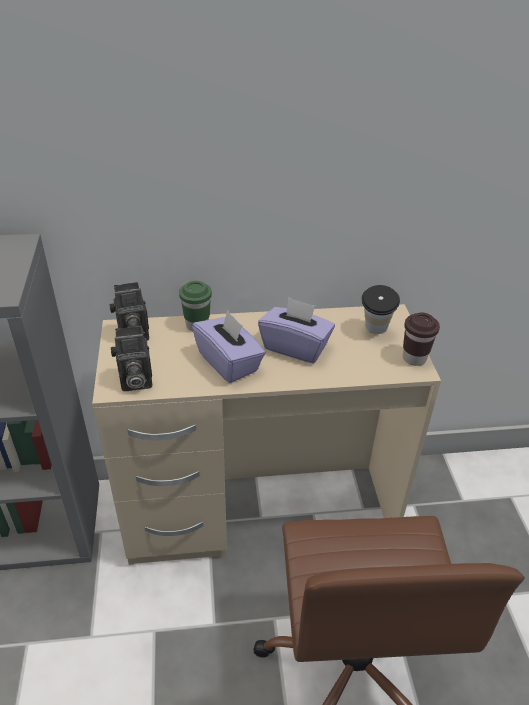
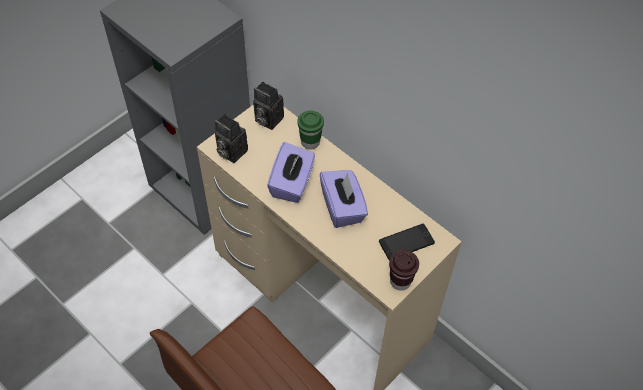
camera: 50 degrees right, 15 degrees up
(375, 332) = (406, 242): cup -> phone

